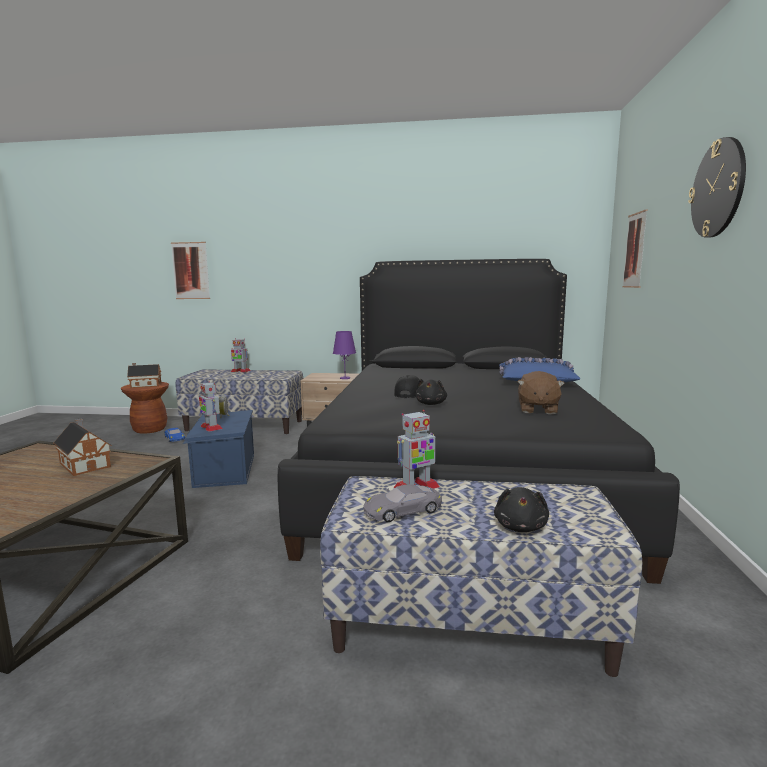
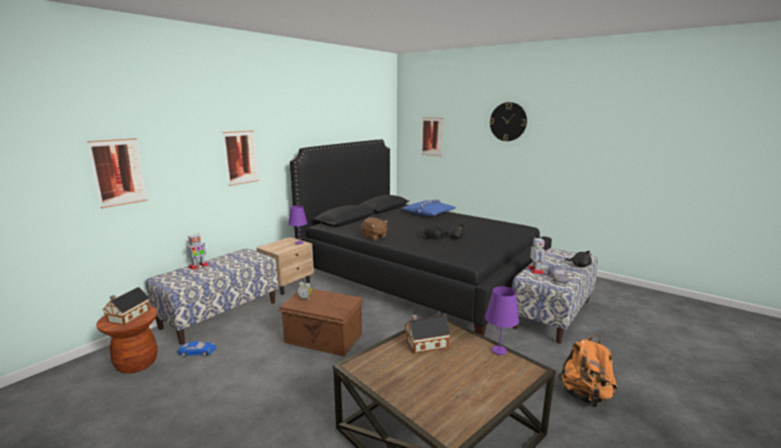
camera: 60 degrees left, 5 degrees up
(60, 503) = (499, 350): none -> purple table lamp
(129, 714) = (585, 396): none -> orange backpack
(211, 427) = (332, 306): toy robot -> none
(224, 470) = (323, 339): blue storage box -> brown storage box
(305, 268) = (241, 157): none -> picture
(537, 409) = (483, 226): brown plush toy -> brown plush toy (374, 237)

